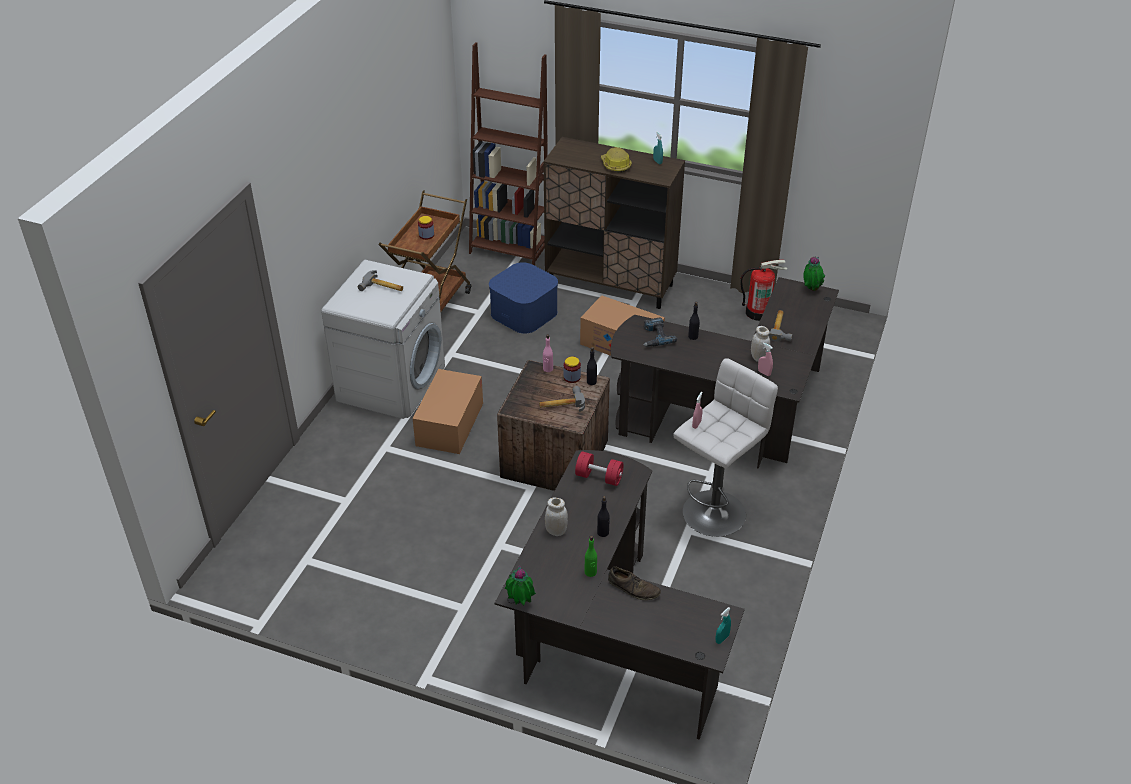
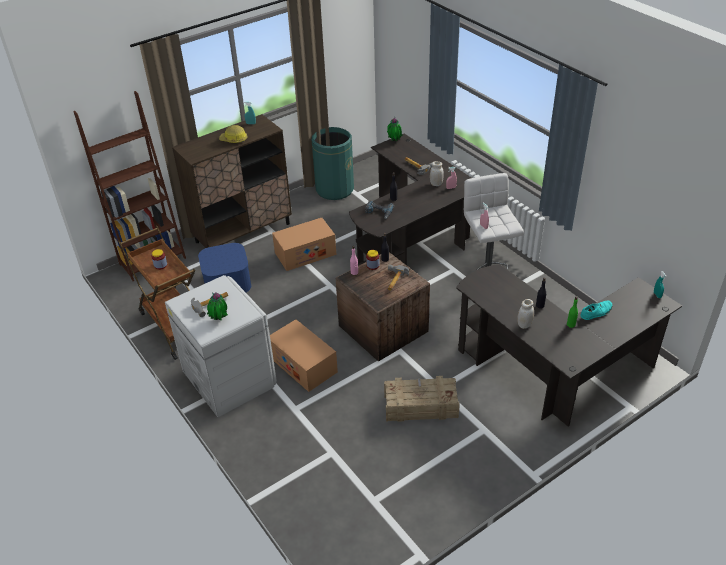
camera: 55 degrees left, 0 degrees up
(459, 540) = (420, 406): none -> crate
(520, 603) = (578, 366): potted plant -> potted plant (219, 320)
(599, 477) = (489, 287): red dumbbell -> none
(633, 588) = (596, 312): brown shoe -> turquoise shoe
(758, 312) = (334, 189): fire extinguisher -> green trash can

